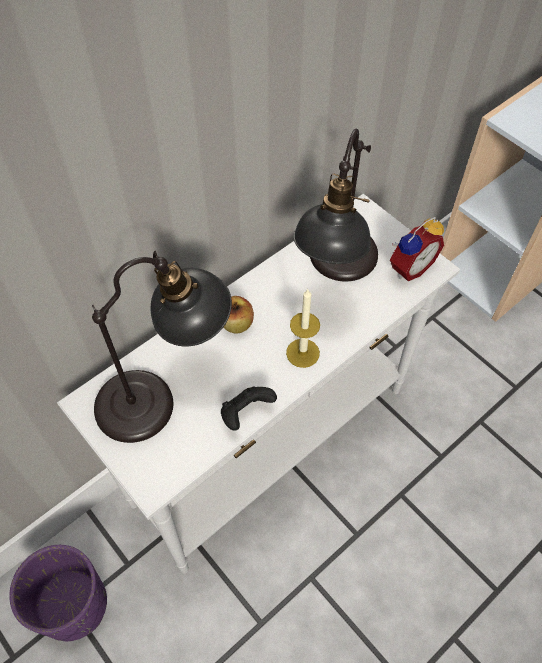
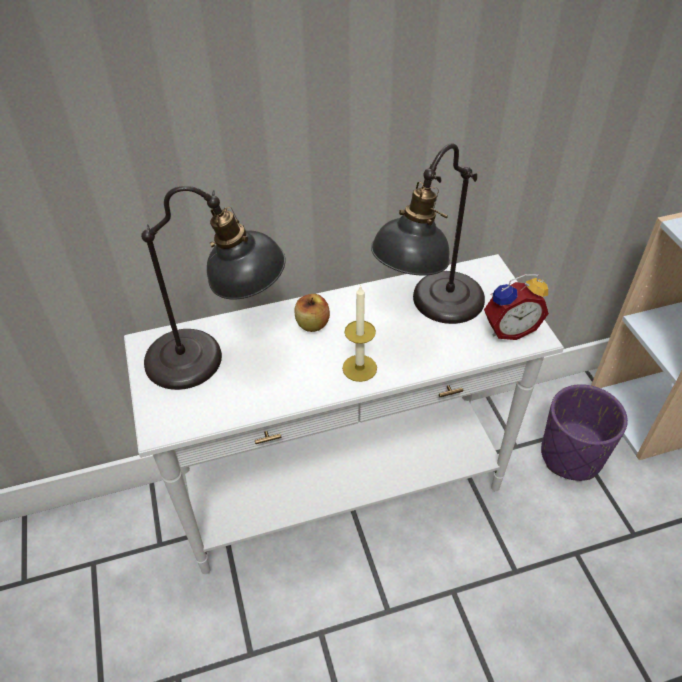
camera: 25 degrees right, 10 degrees down
(73, 605) = (95, 559): purple planter -> purple planter (571, 456)
(246, 413) = (276, 400): black game controller -> none

